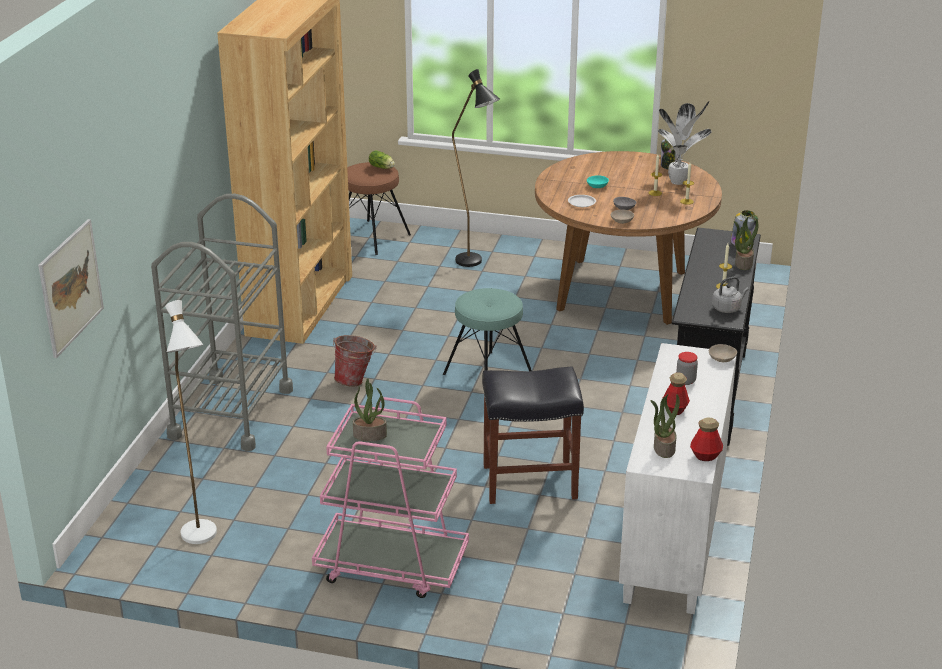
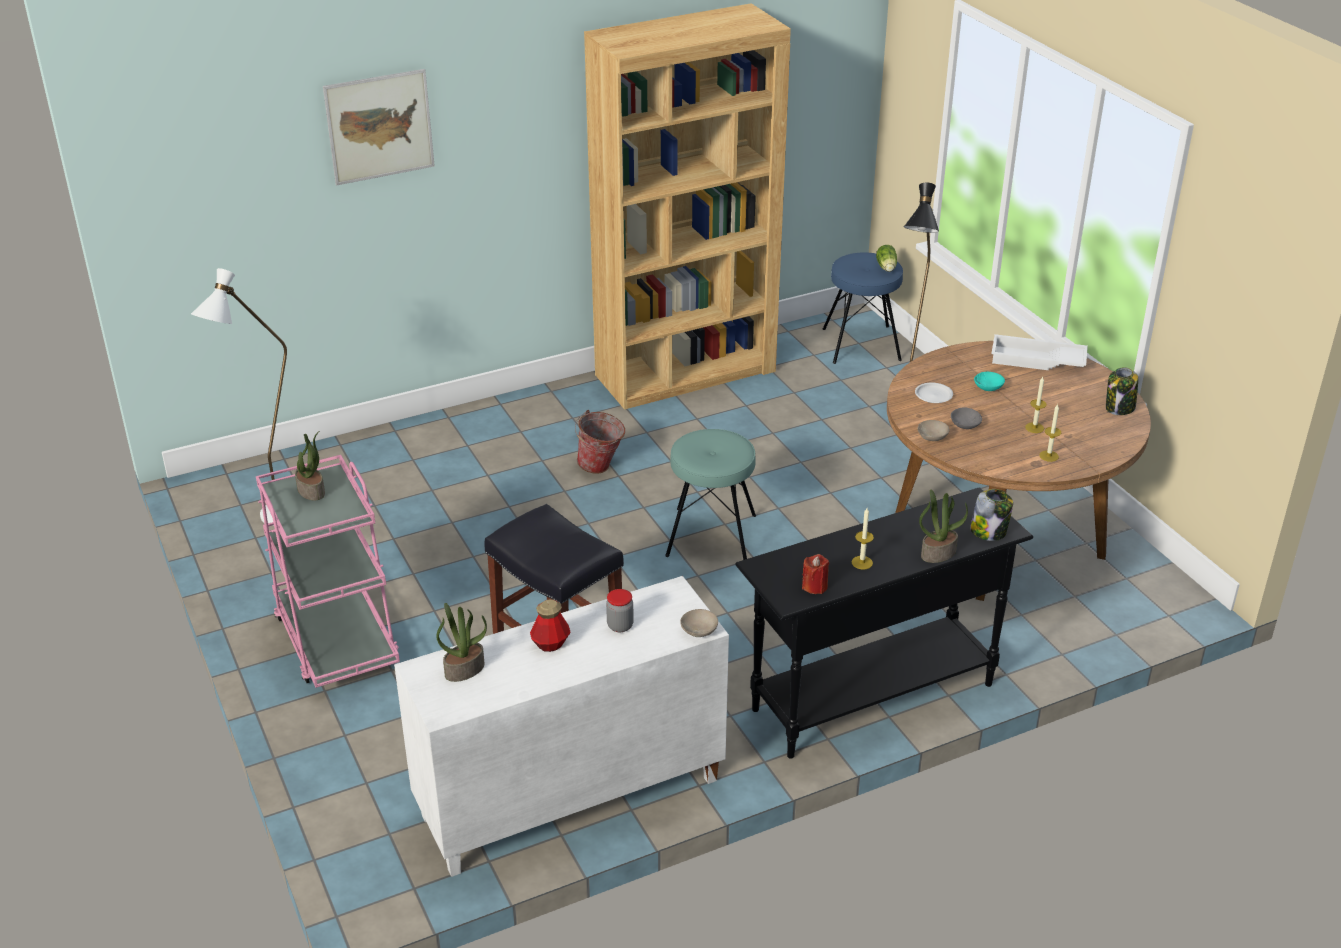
camera: 50 degrees right, 5 degrees up
(71, 287) = (224, 223): picture -> picture (379, 126)
(231, 413) = (468, 434): grey cart -> none
(372, 237) = (861, 344): brown stool -> blue stool
(592, 163) = (1036, 360): none -> white tray
(679, 182) = (1088, 431): potted plant -> none
(705, 456) = (478, 704): bottle -> none
(727, 308) = (814, 586): grey kettle -> red candle

